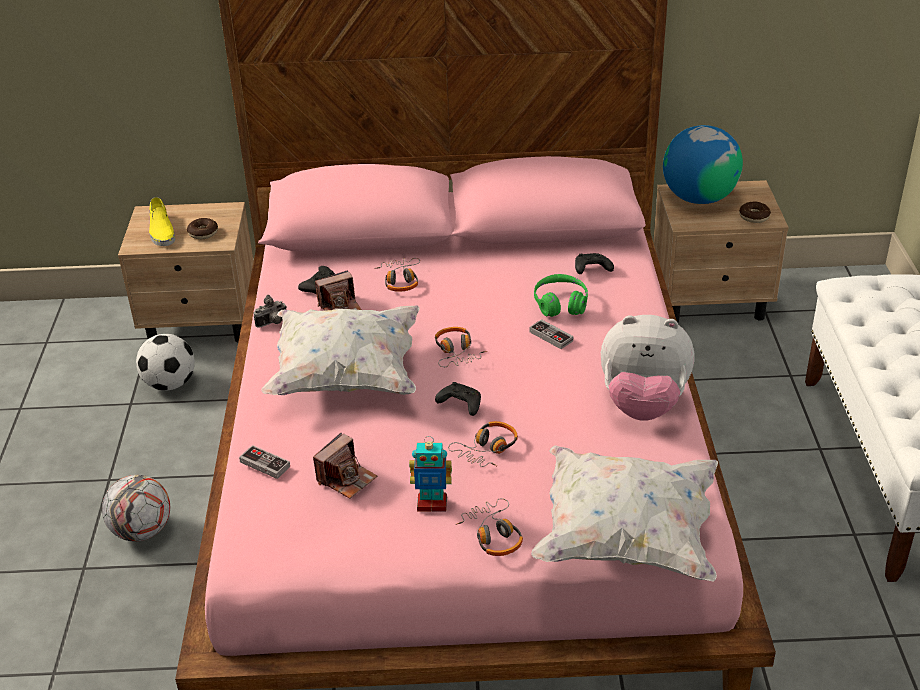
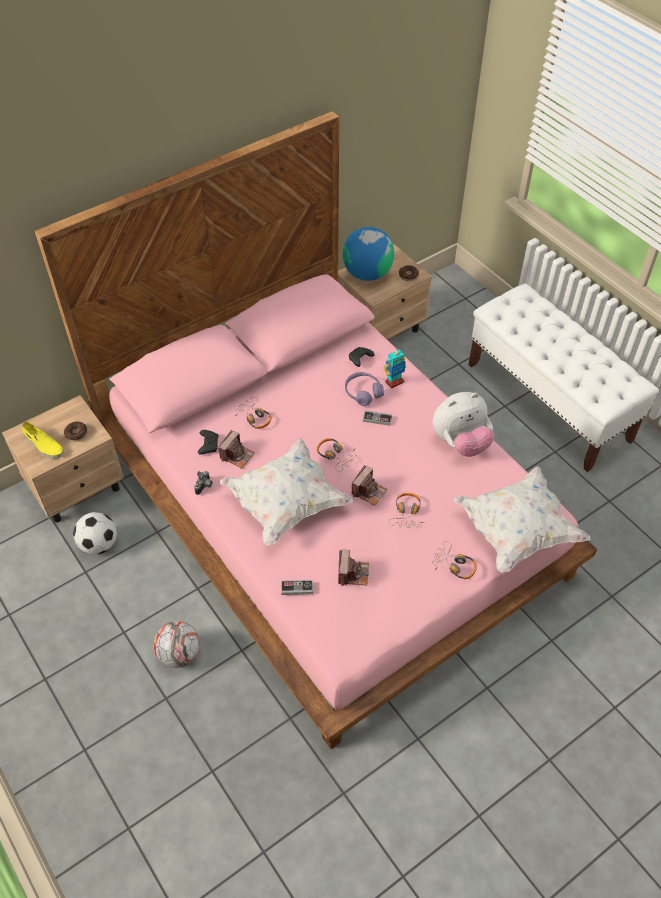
camera: 35 degrees left, 15 degrees up
(432, 504) = (408, 563): toy robot -> toy robot (394, 382)
(460, 404) = (368, 491): black game controller -> camera
(560, 304) = (363, 392): green headphones -> purple headphones

